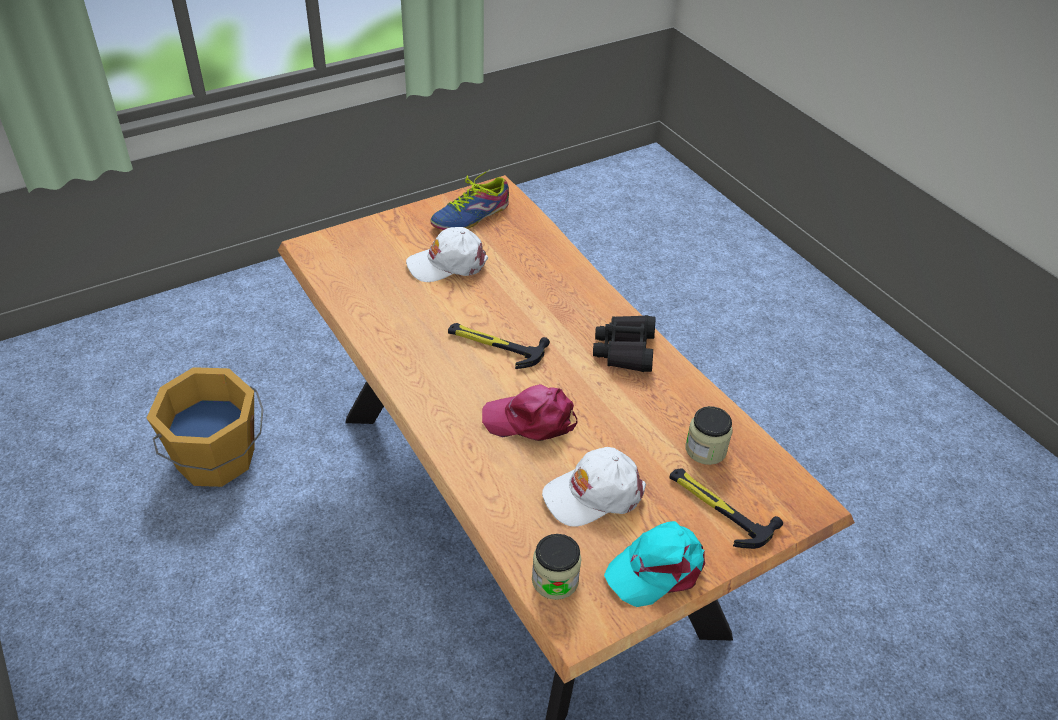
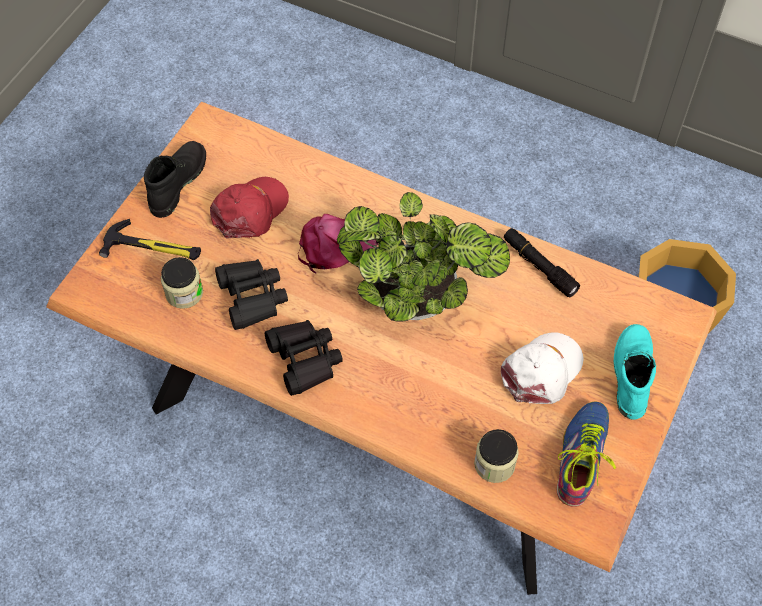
camera: 150 degrees right, 15 degrees up
(374, 321) = (539, 266): none -> black flashlight
(388, 236) = (630, 373): none -> turquoise boot
(495, 345) = (419, 299): hammer -> potted plant
(555, 580) = (240, 141): jar -> jar (494, 464)
(593, 494) = (250, 211): white cap -> red cap
(641, 415) = (252, 297): none -> black binoculars
(657, 568) = (177, 182): turquoise cap -> black boot

